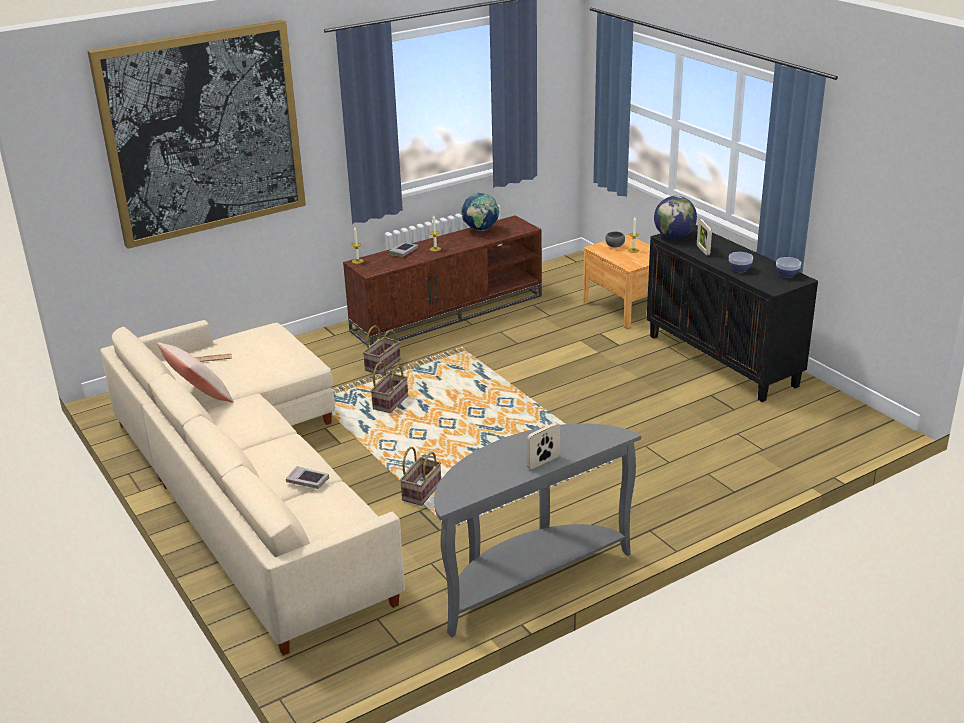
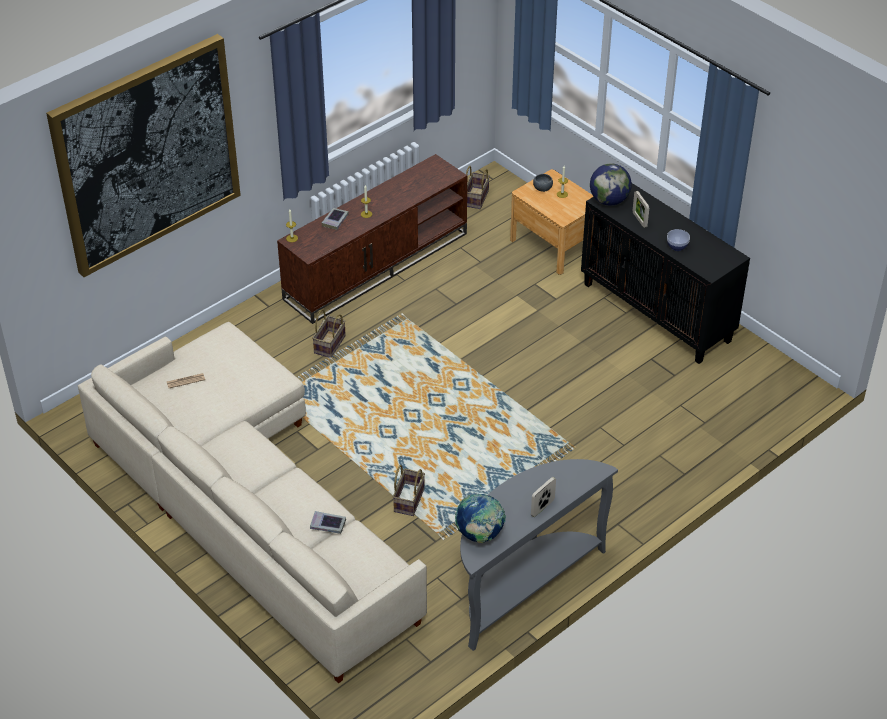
camera: 10 degrees left, 15 degrees up
(199, 396) = (191, 431): beige pillow -> none
(390, 402) = (350, 393): basket -> basket (476, 197)
(480, 230) = (405, 181): globe -> globe (480, 535)
(787, 275) = (721, 252): bowl -> none

